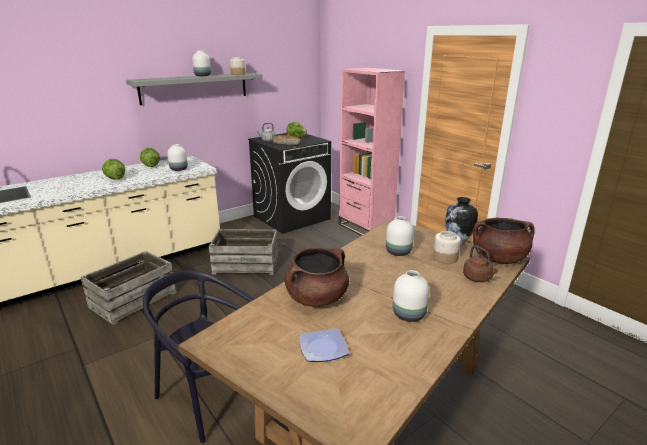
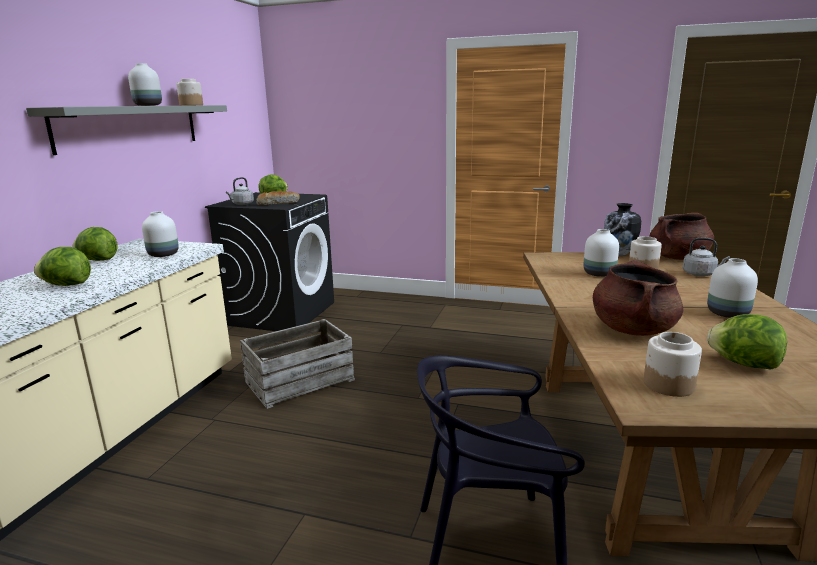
camera: 35 degrees left, 5 degrees down
(133, 299) = (182, 489): crate -> none
(249, 338) = (668, 384): none -> jar
(322, 349) = (743, 364): plate -> lettuce
(365, 228) = (388, 301): pink bookcase -> none
(478, 278) = (700, 274): brown kettle -> grey kettle

